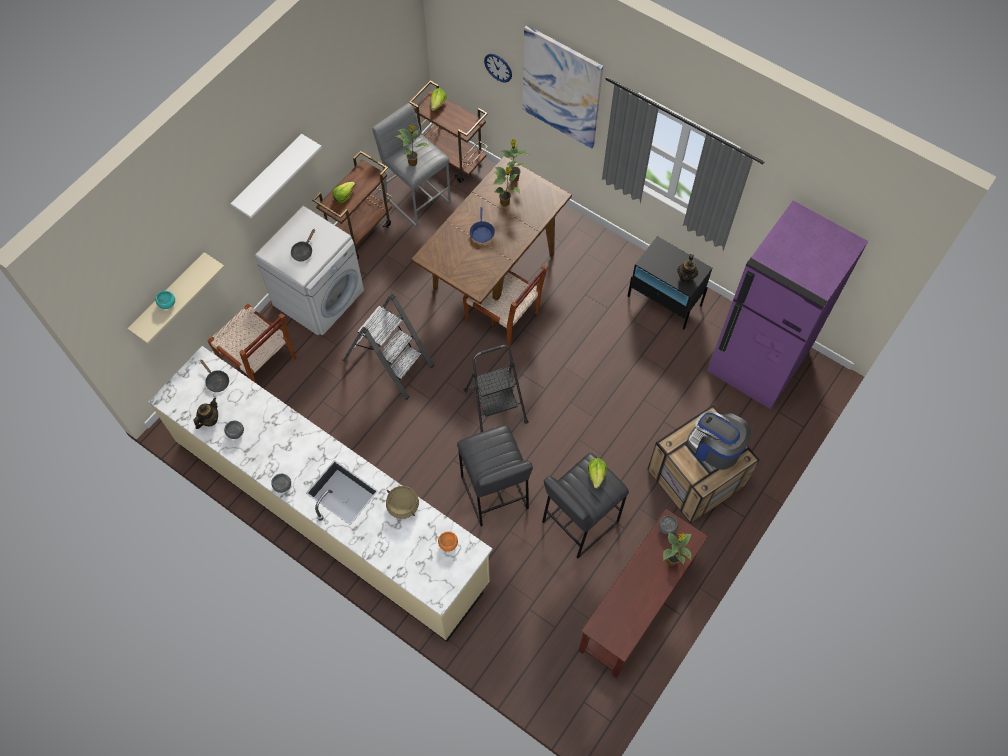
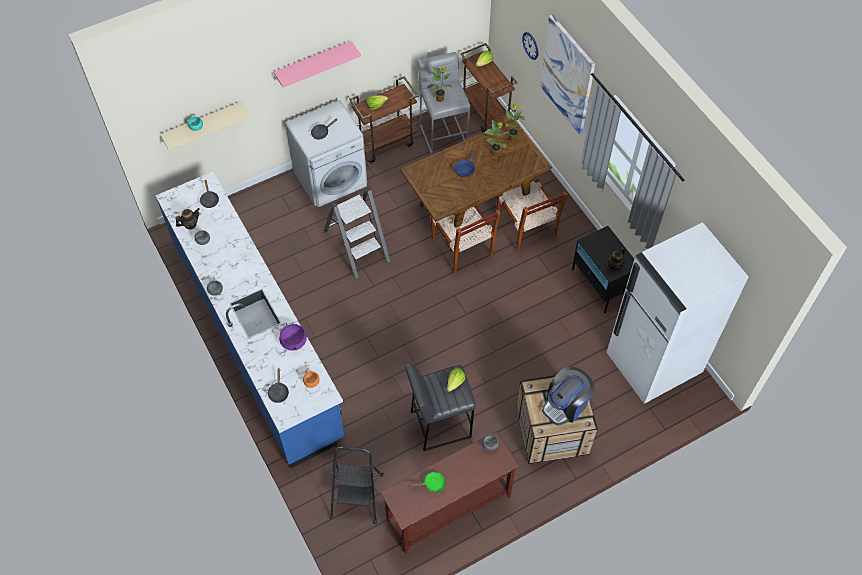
camera: 25 degrees right, 5 degrees down
(259, 362) = (262, 209): chair -> chair (526, 229)
(269, 176) = (313, 64): white shelf -> pink shelf
(331, 511) = (256, 336): beige counter -> blue counter
(402, 506) = (293, 341): beige cooking pot -> purple cooking pot
(417, 571) = (278, 392): none -> black frying pan
(495, 403) = (421, 309): black step ladder -> black step ladder (357, 493)
(495, 493) = (385, 375): grey stool -> none
(630, 597) = (432, 484): none -> green frying pan
(672, 560) = (480, 471): potted plant -> none
(715, 447) = (566, 404): coffee machine -> coffee machine turned 105 degrees counterclockwise
(759, 361) = (655, 362): purple fridge -> white fridge

